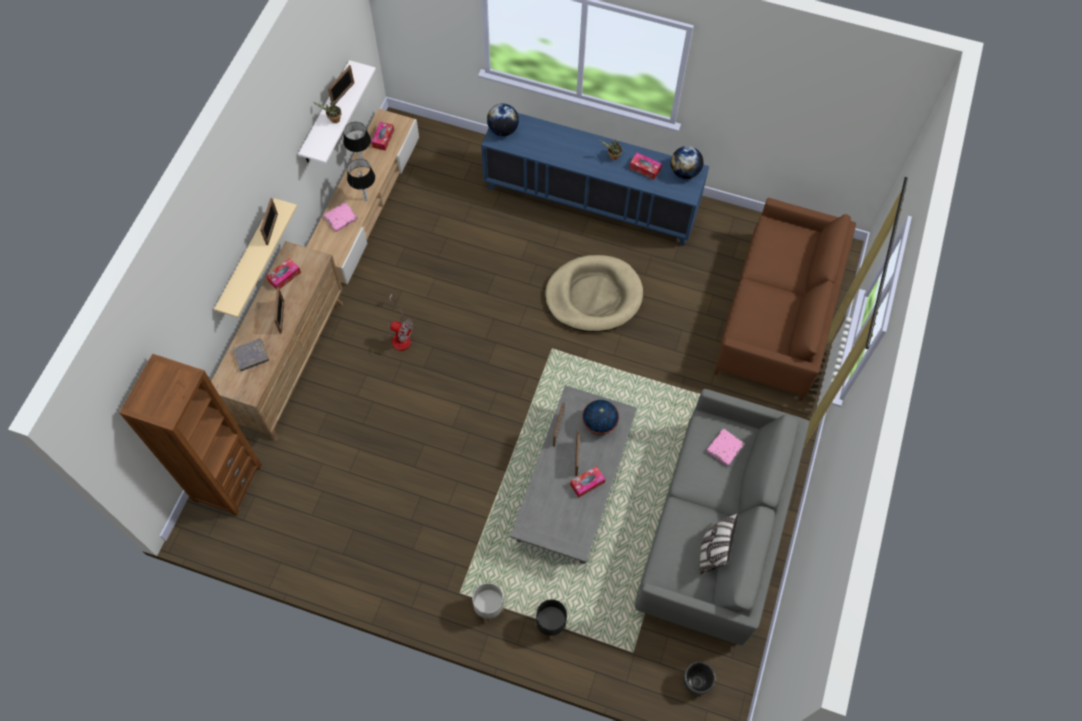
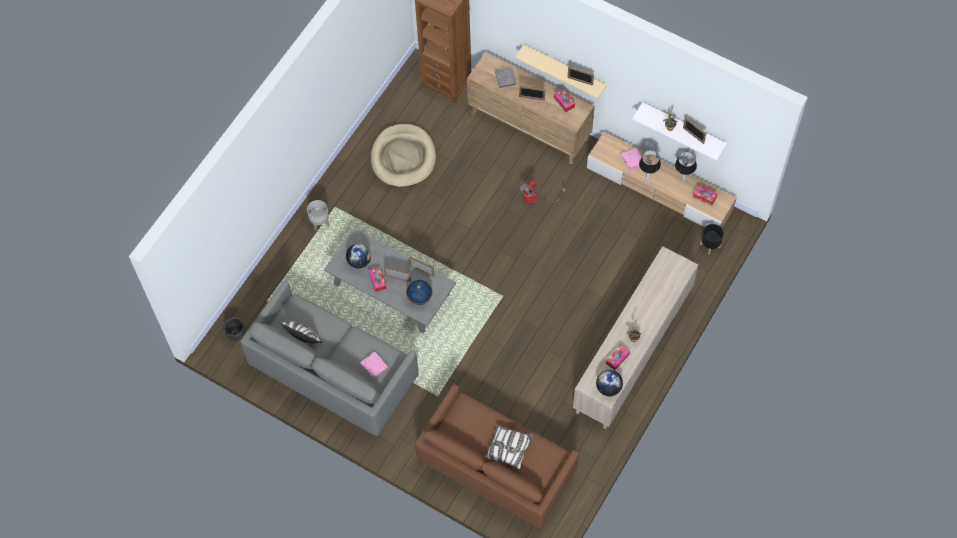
camera: 105 degrees right, 0 degrees up
(503, 130) = (674, 263): globe -> globe (359, 261)
(550, 625) = (298, 256): black planter -> black planter (709, 245)
(590, 200) = (633, 351): blue cabinet -> beige cabinet
(593, 296) = (542, 334): beige dog bed -> beige dog bed (403, 157)
(781, 276) = (508, 449): none -> pillow

